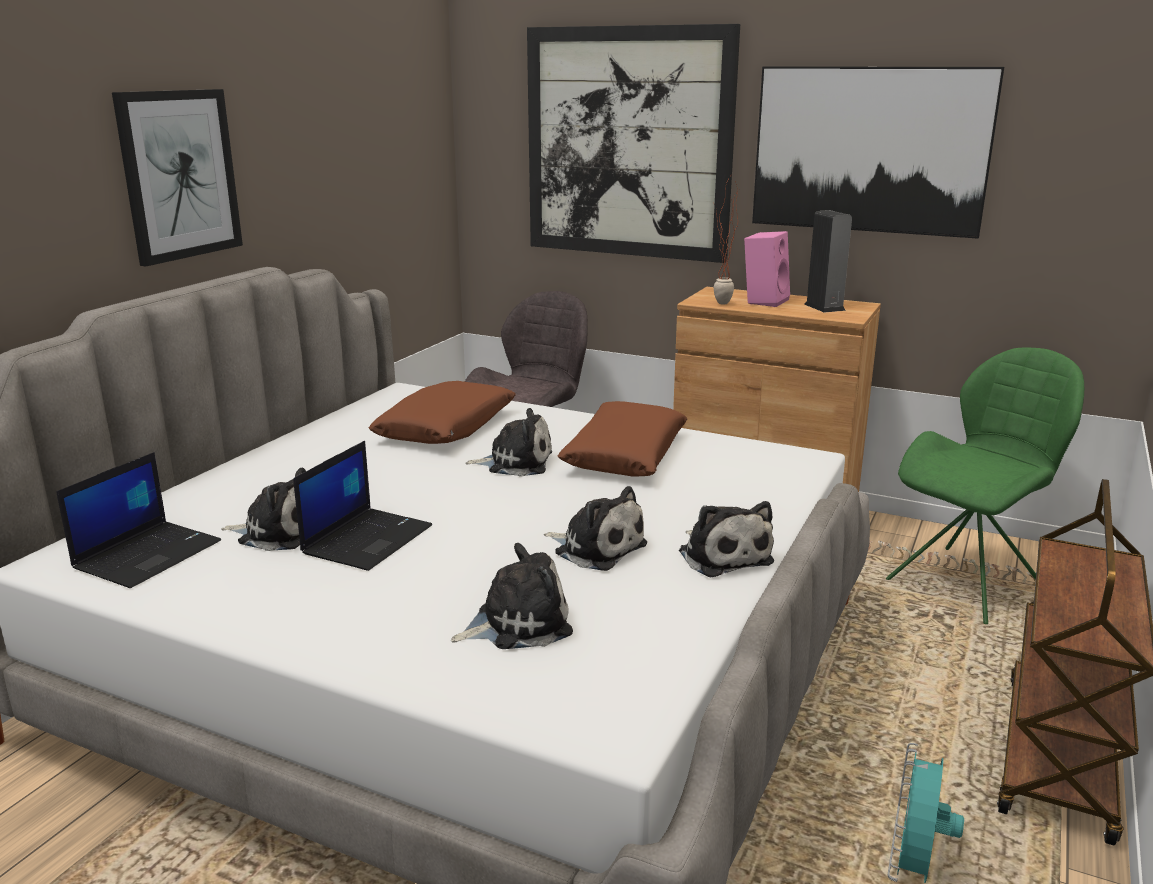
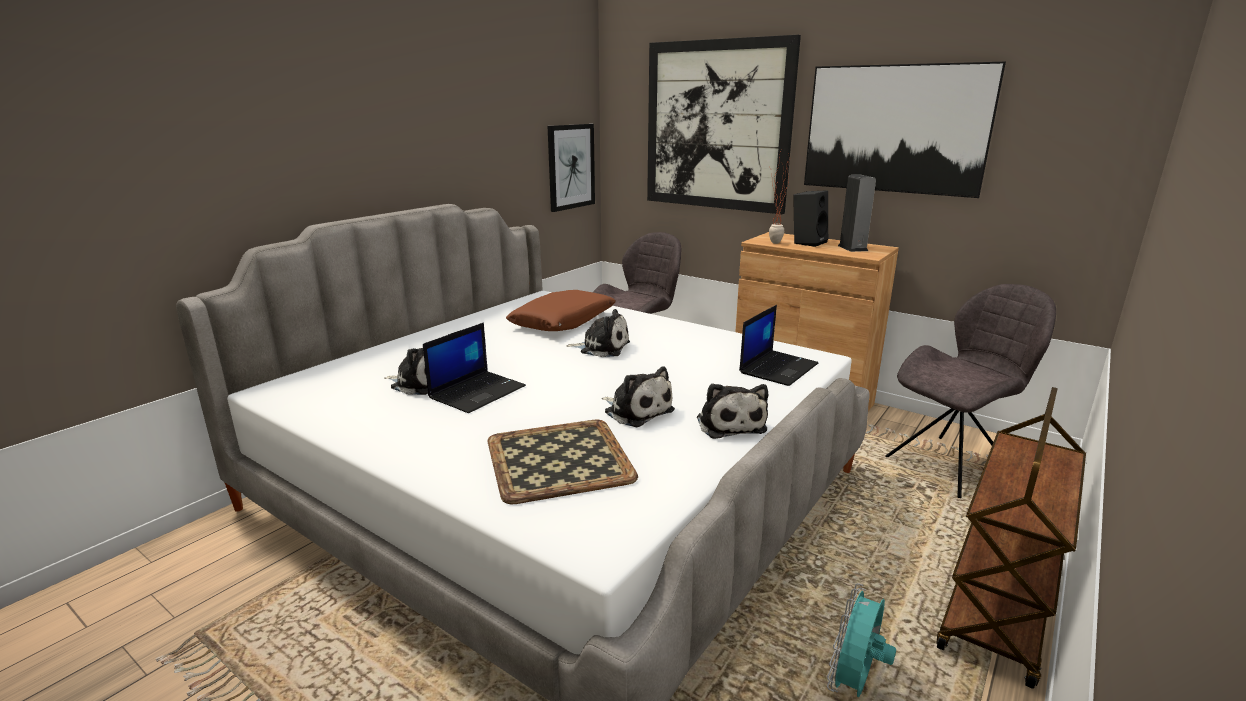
camera: 10 degrees right, 0 degrees up
(148, 554) = (330, 390): laptop -> laptop (778, 368)
(179, 175) = (386, 136): picture -> picture (571, 167)
(517, 623) = (557, 459): plush toy -> tray
(624, 454) = (682, 347): brown pillow -> none
(764, 301) = (808, 242): pink speaker -> black speaker
(968, 582) = (952, 465): green chair -> grey chair

